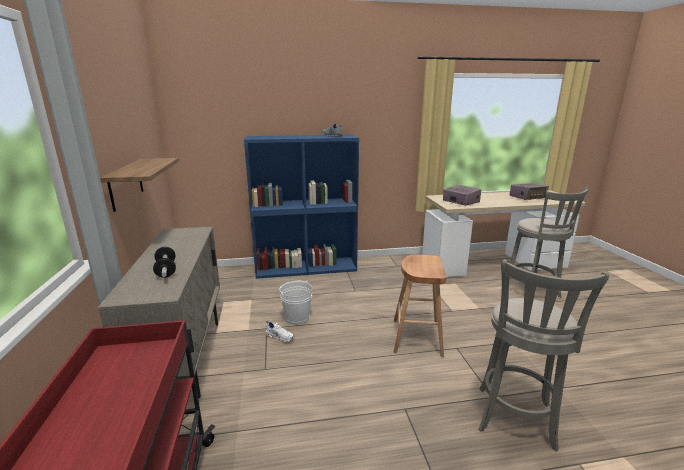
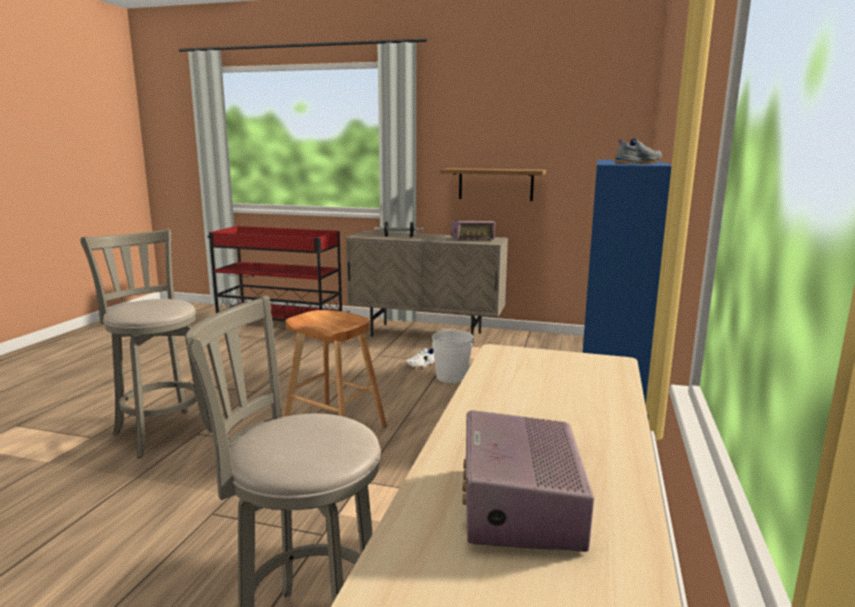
camera: 115 degrees right, 5 degrees down
(460, 202) = (535, 372): radio -> radio (472, 239)

